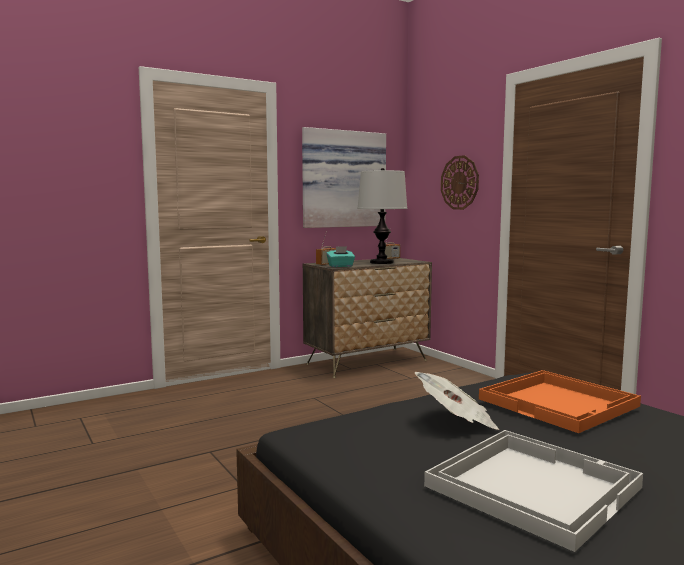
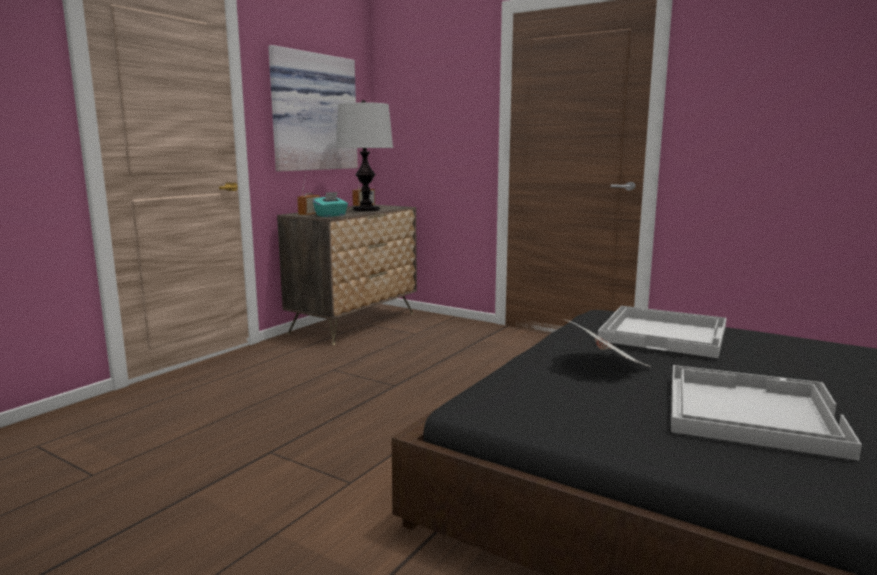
camera: 25 degrees left, 5 degrees up
(459, 182) = (445, 119): wall clock -> none
(559, 402) = (665, 333): orange tray -> white tray

